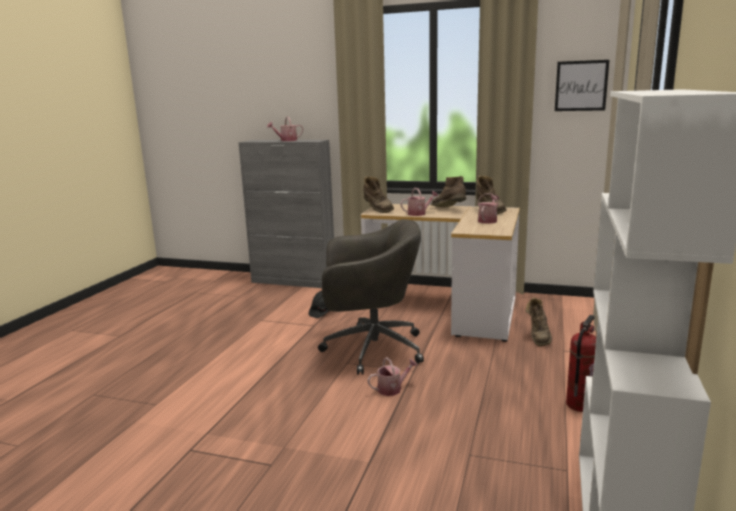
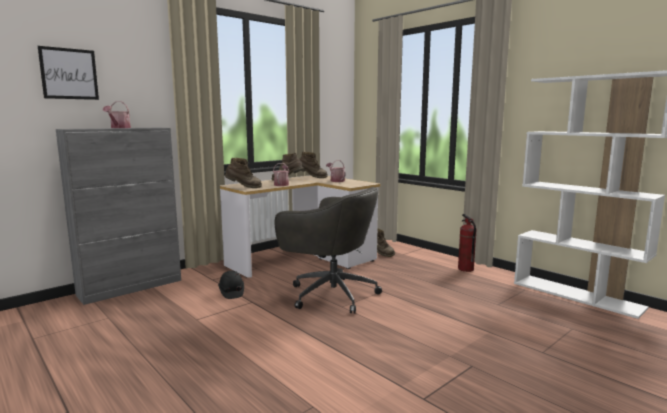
camera: 60 degrees left, 5 degrees down
(370, 349) = (330, 294): grey office chair -> grey office chair turned 90 degrees clockwise
(392, 389) = (400, 303): watering can -> none
(581, 86) = (334, 90): picture -> picture (69, 74)

